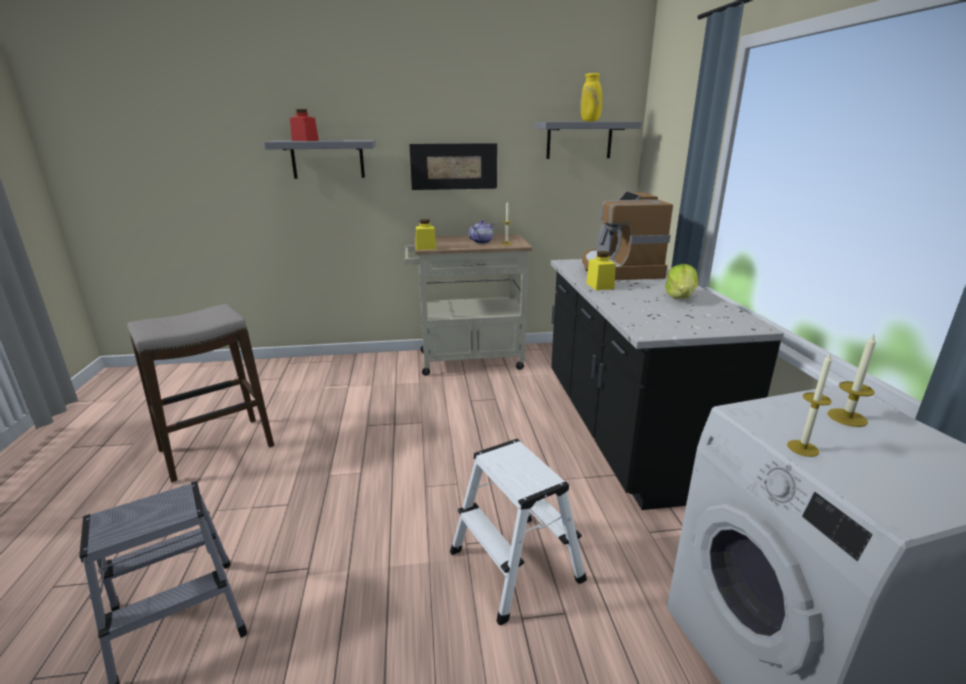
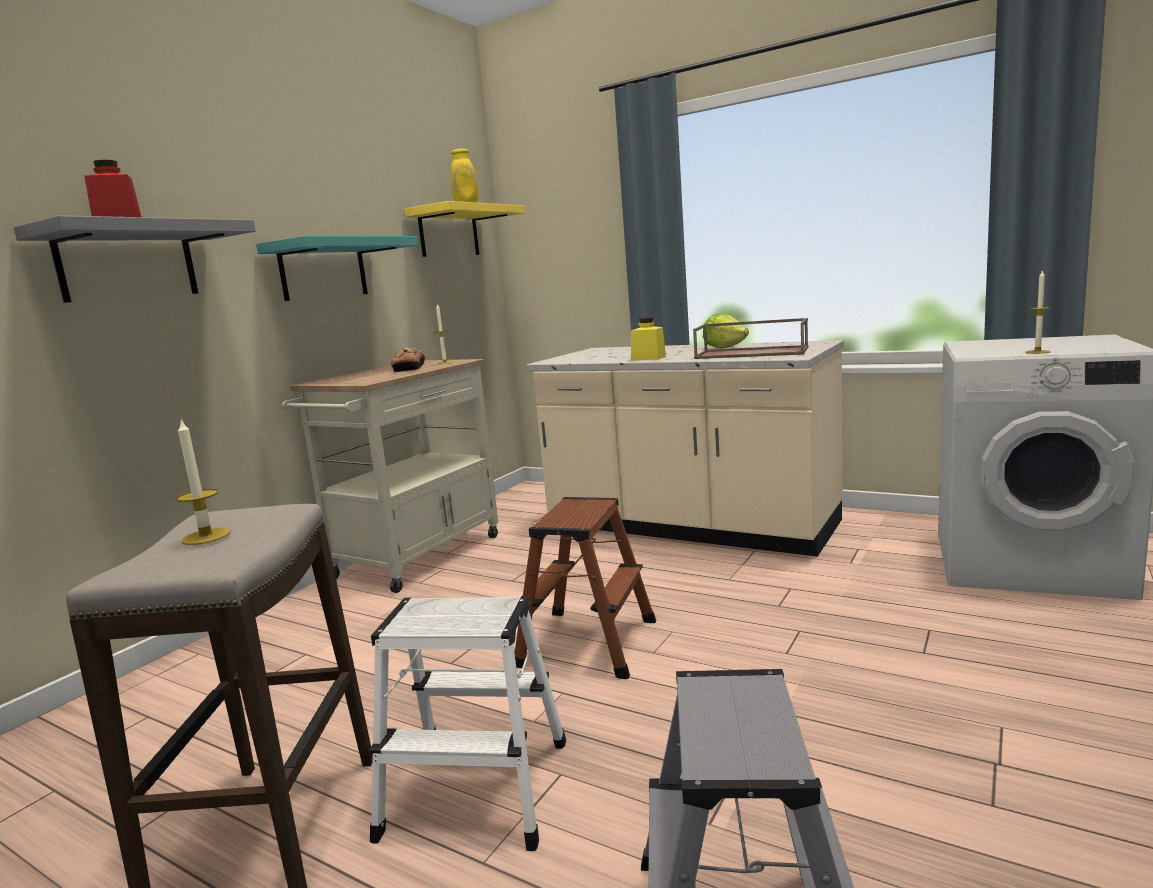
camera: 50 degrees left, 10 degrees down
(419, 458) = (587, 642): none -> brown step ladder
(425, 247) = (364, 382): yellow jar -> none
(454, 166) = (323, 270): picture -> turquoise shelf
(482, 242) = (409, 368): teapot -> bread
(515, 565) = (844, 634): white step ladder -> white step ladder (475, 786)
(579, 140) = (449, 233): grey shelf -> yellow shelf
(618, 270) = (613, 353): coffee machine -> none
(625, 430) = (690, 526): black counter -> beige counter
(656, 313) = (753, 353): none -> brown tray
(847, 417) = (999, 344): candle -> candle (206, 536)

